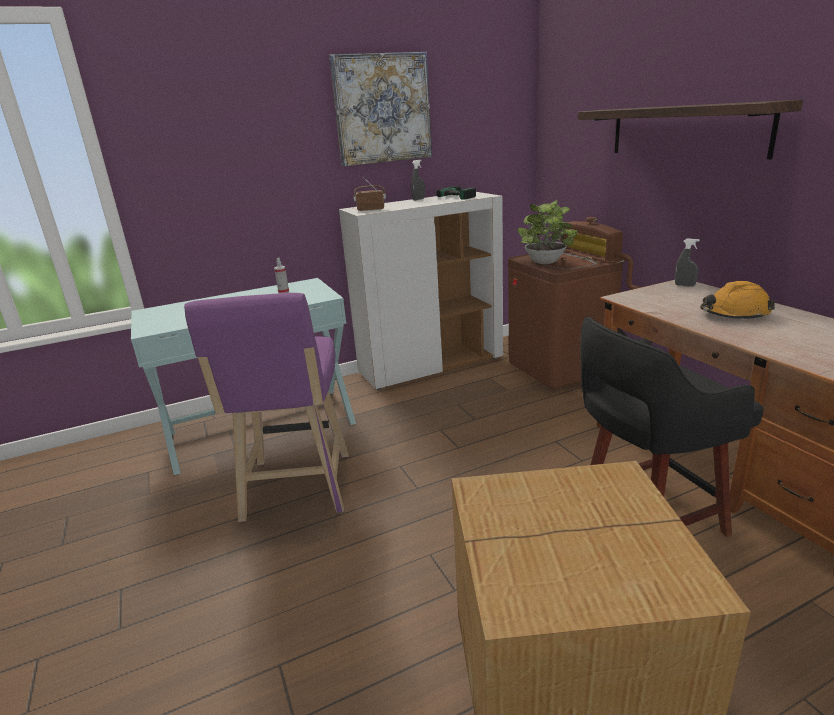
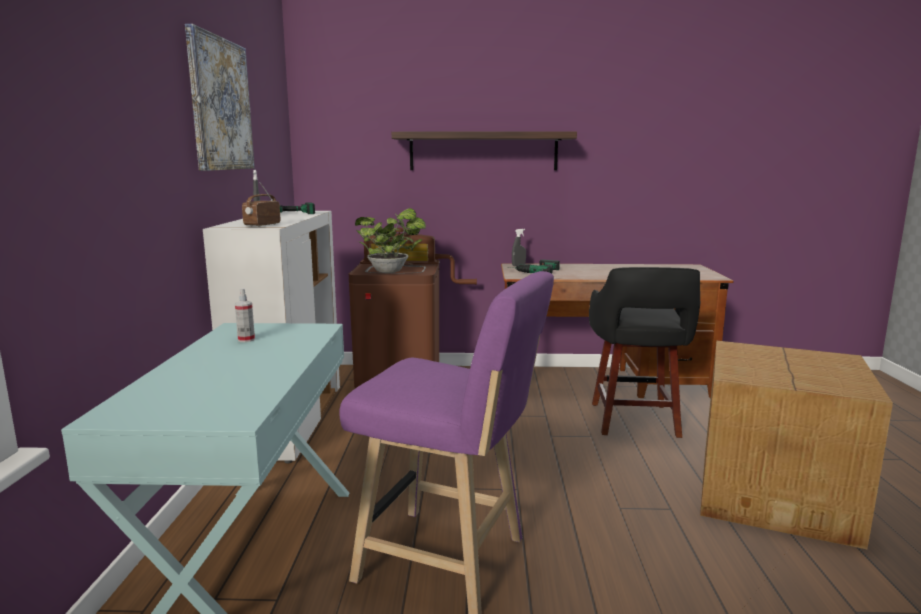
camera: 65 degrees left, 10 degrees down
(669, 296) = (533, 271): none -> power drill
(734, 314) = (587, 270): orange hard hat -> none

